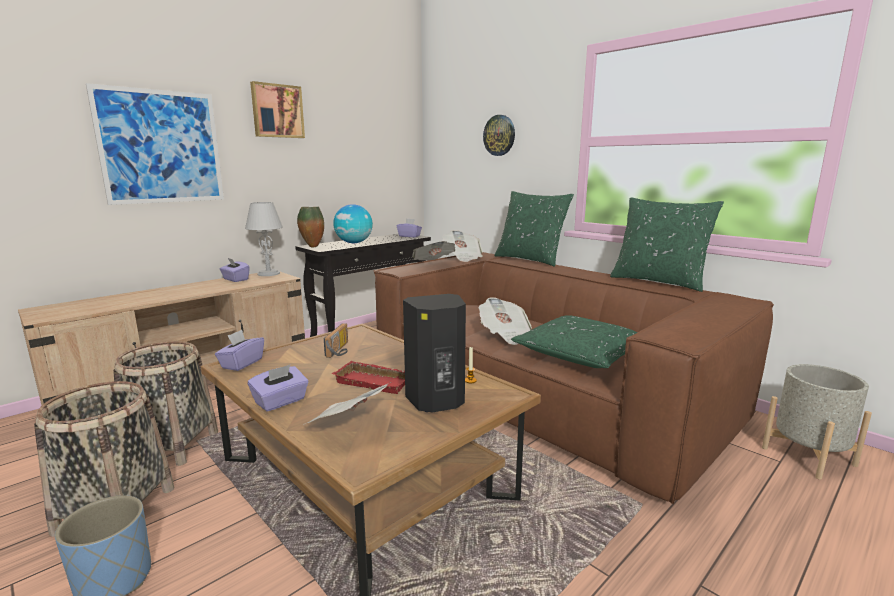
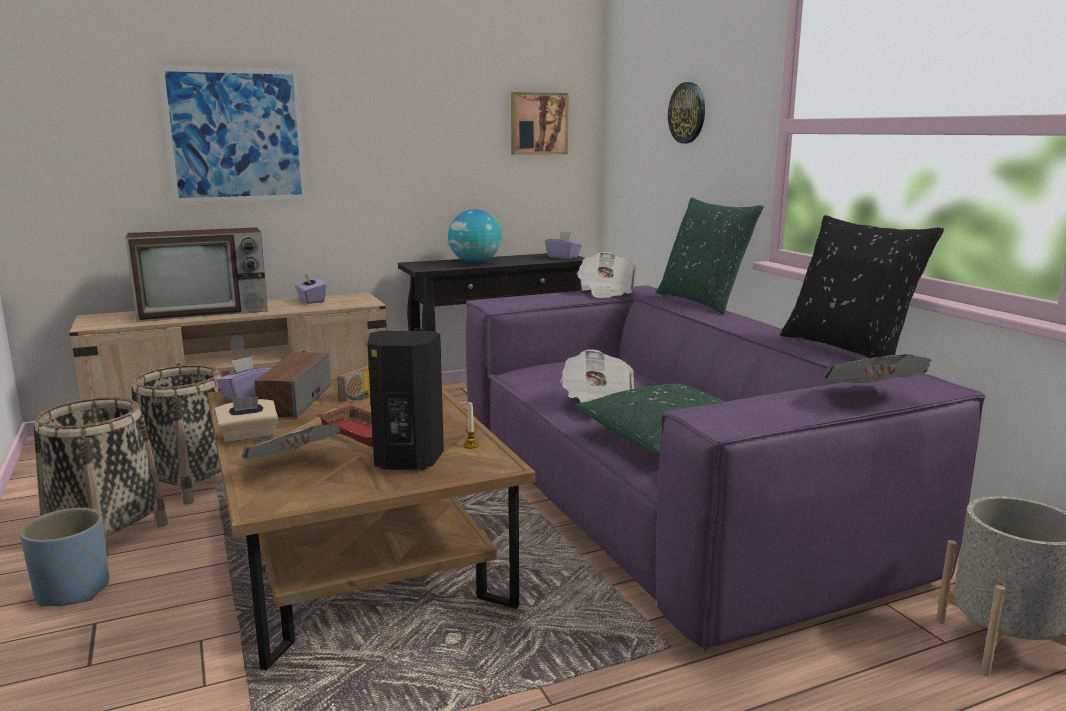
camera: 20 degrees right, 0 degrees up
(150, 295) = (206, 311): none -> television
(268, 273) = (355, 296): grey table lamp -> none
(277, 111) = (382, 85): picture -> picture (538, 123)
(280, 402) = (248, 437): purple tissue box -> beige tissue box
(289, 362) = (295, 400): none -> speaker
(312, 247) = (415, 265): vase -> none
(433, 264) = (552, 298): newspaper -> newspaper (871, 397)
(542, 393) = (664, 497): brown sofa -> purple sofa
(658, 281) = (848, 348): green pillow -> black pillow

